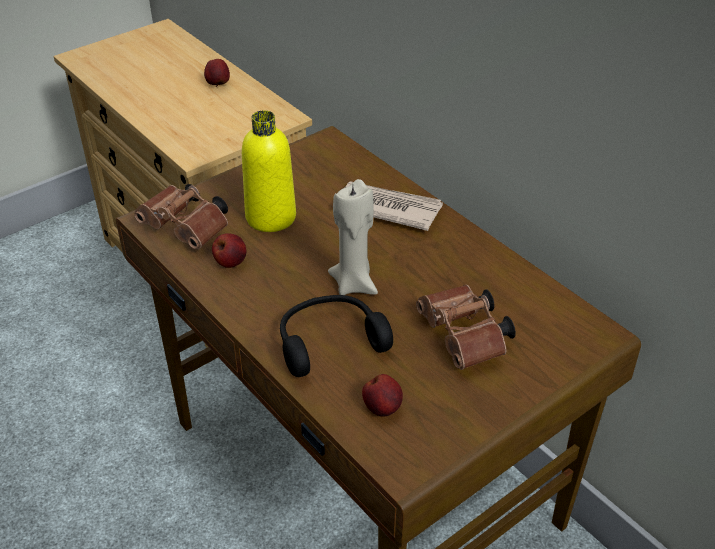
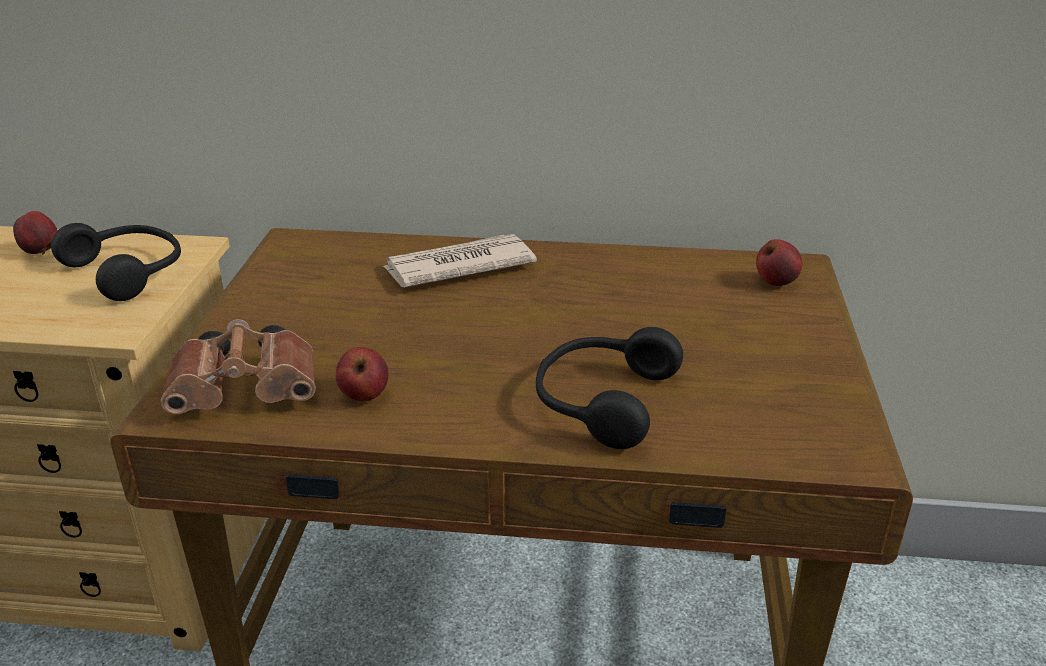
camera: 45 degrees left, 10 degrees down
(239, 119) = (129, 272): none -> black headphones
(271, 217) = (340, 332): yellow bottle -> none
(354, 284) = (536, 341): beige candle -> none
(383, 408) = (750, 422): apple -> apple (775, 282)
(465, 339) = (713, 327): brown binoculars -> none

